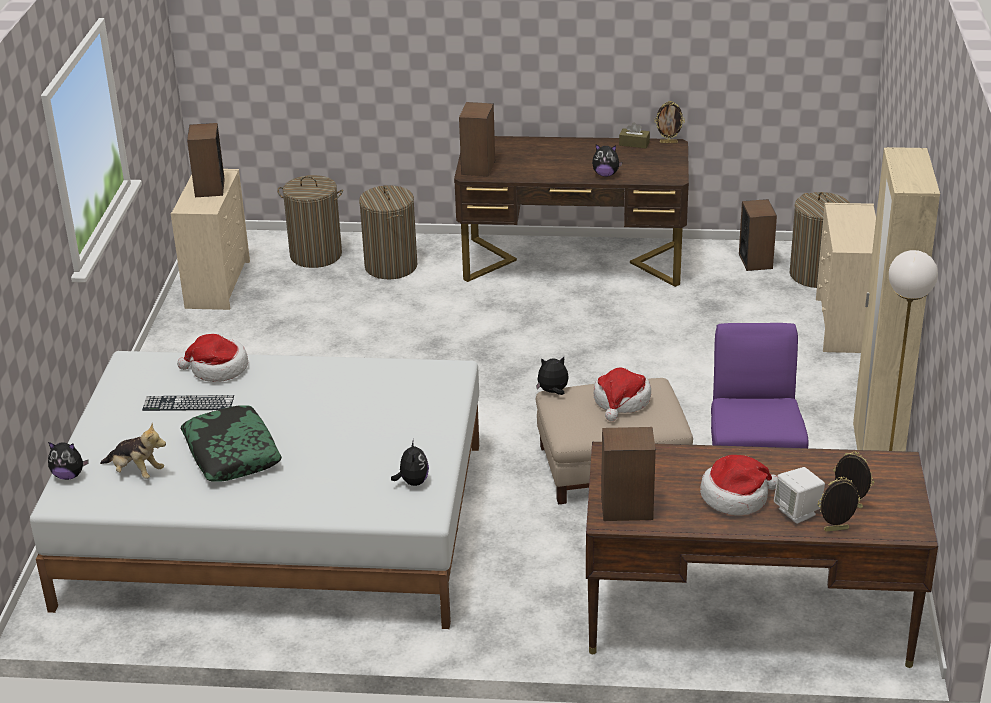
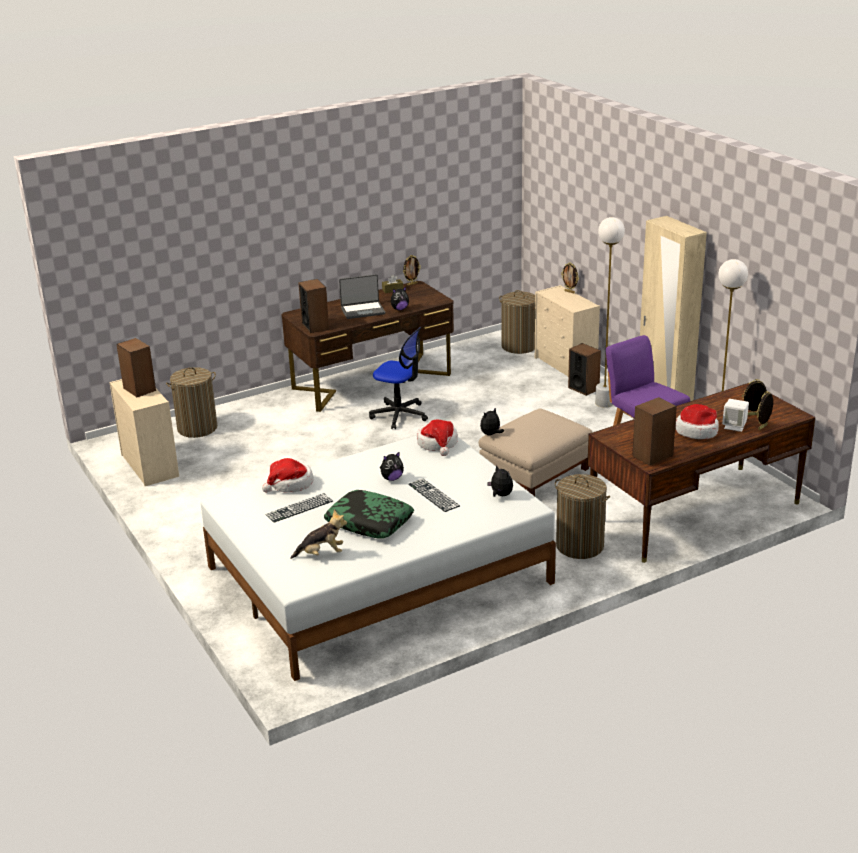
camera: 35 degrees left, 5 degrees down
(69, 475) = (279, 573): plush toy -> plush toy (392, 478)
(341, 448) = (433, 495): none -> keyboard
(391, 266) = (258, 419): laundry basket -> laundry basket (580, 546)
(549, 320) = (399, 415): none -> office chair
(560, 162) = (363, 311): none -> laptop
(621, 401) = (538, 424): hat -> hat (438, 444)
(755, 261) = (477, 350): speaker -> speaker (583, 388)
(826, 401) = (604, 403): none -> white floor lamp
(871, 218) = (569, 292): none -> picture frame

